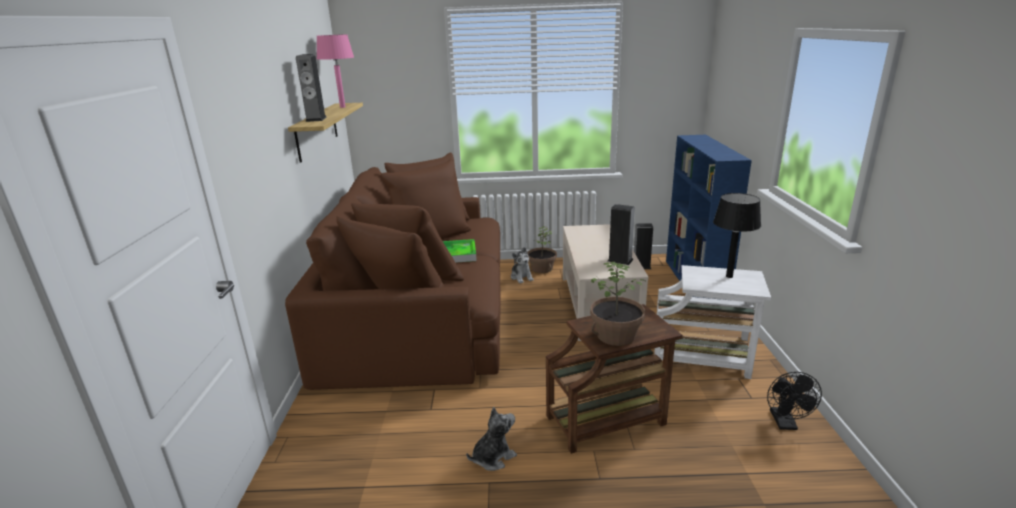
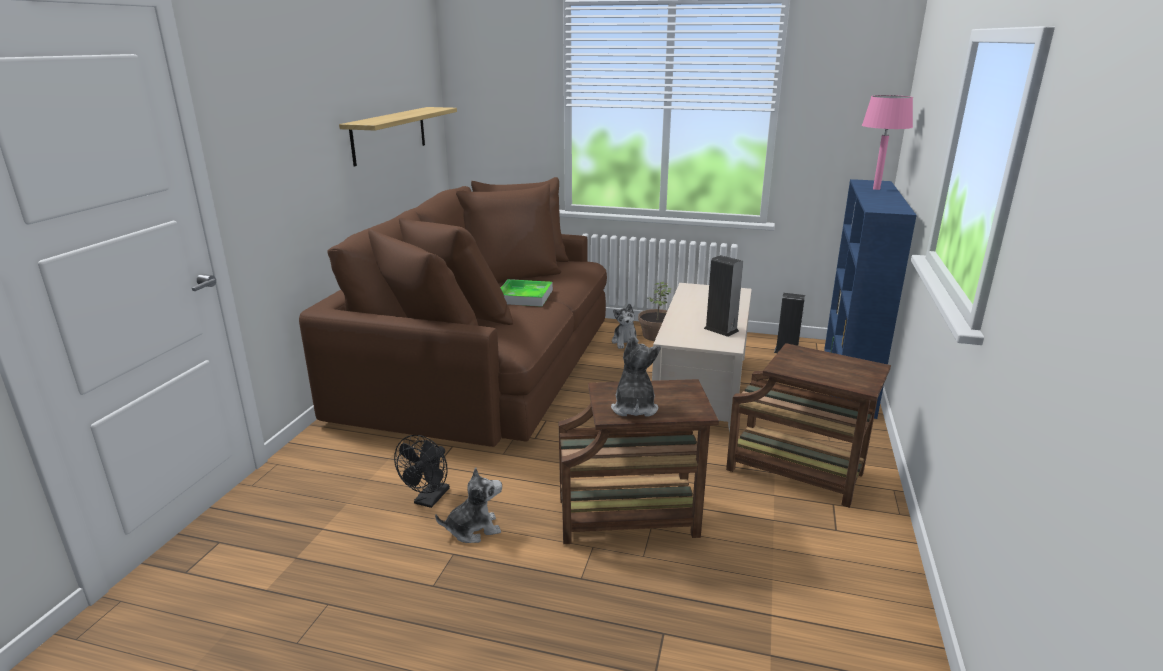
camera: 15 degrees right, 0 degrees up
(316, 119) = (379, 119): speaker -> none
(342, 107) = (427, 110): pink table lamp -> pink table lamp (876, 189)
(616, 336) = (634, 407): potted plant -> plush toy
(703, 360) = (798, 473): white side table -> brown side table
(729, 276) = (838, 364): black table lamp -> none
(785, 424) = (863, 569): black fan -> black fan (429, 500)

